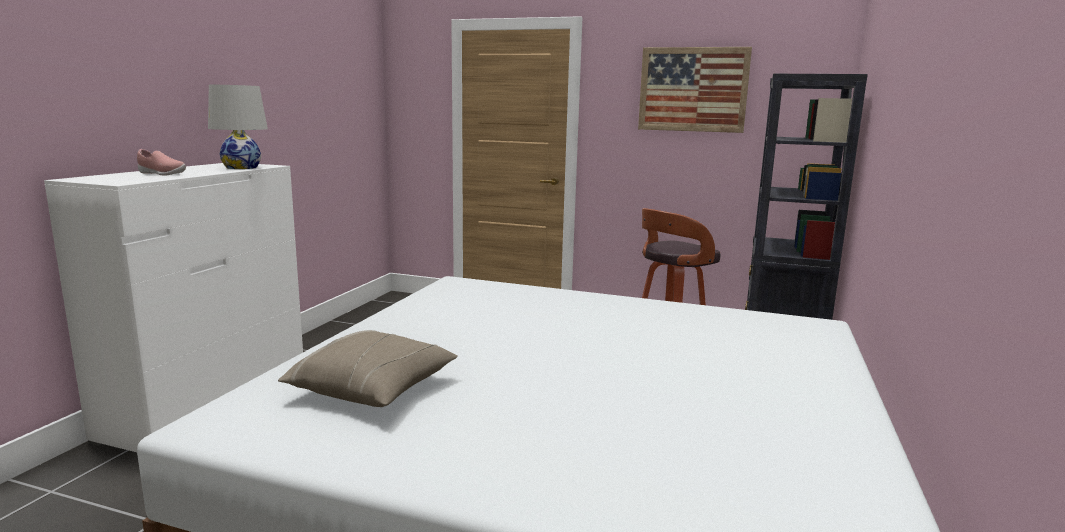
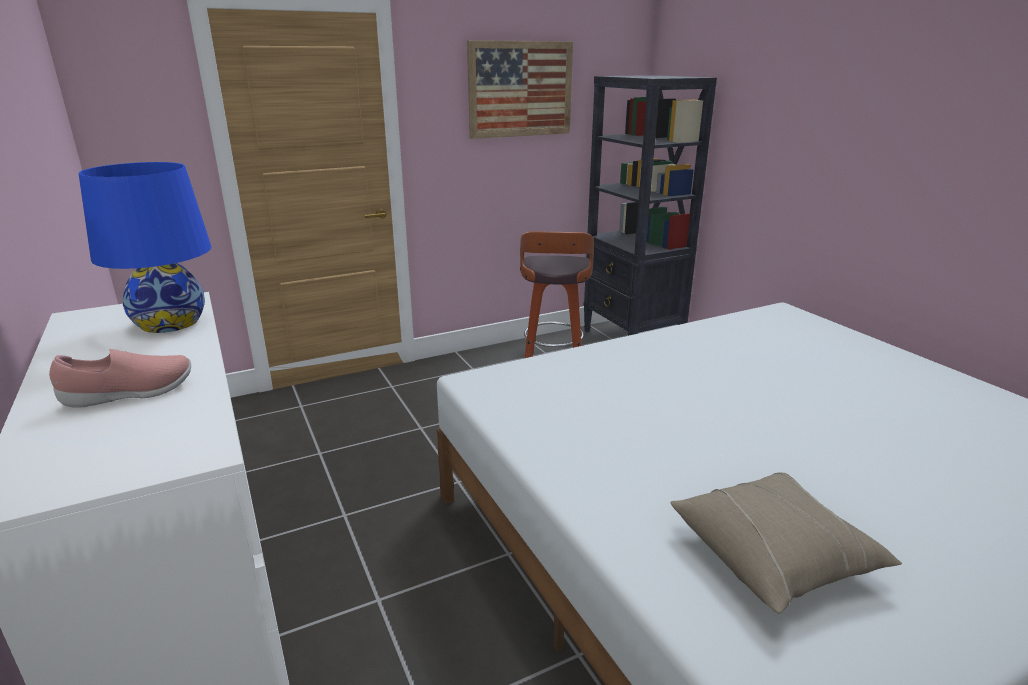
camera: 45 degrees left, 10 degrees up
(242, 167) = (170, 322): white table lamp -> blue table lamp

